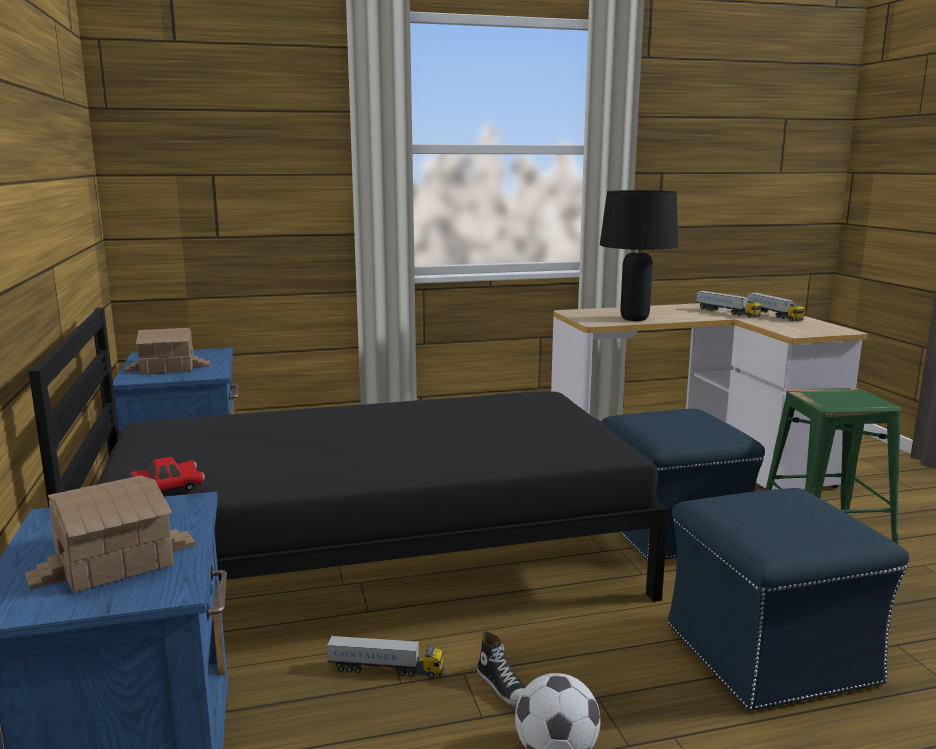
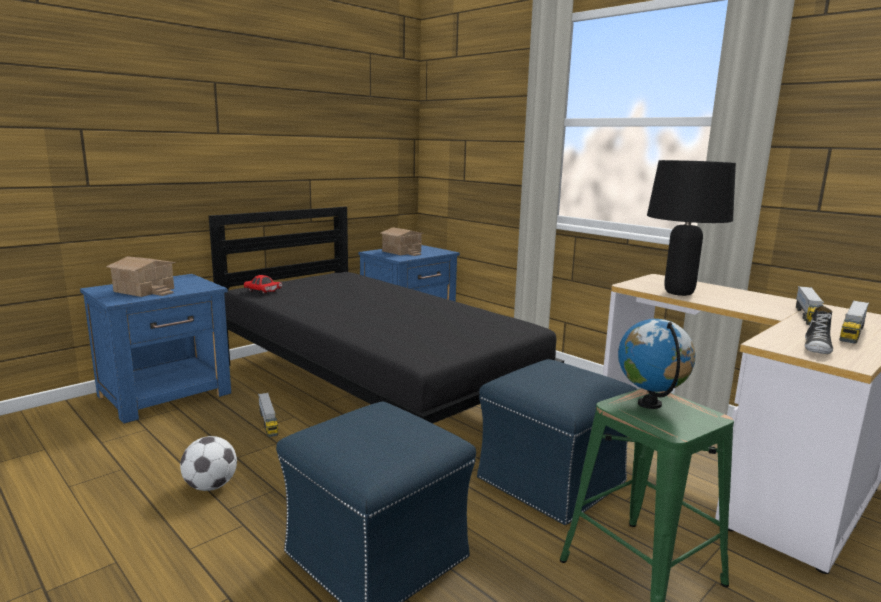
camera: 60 degrees right, 0 degrees up
(504, 687) = (269, 457): shoe -> shoe (817, 347)
(827, 398) = (650, 404): none -> globe

